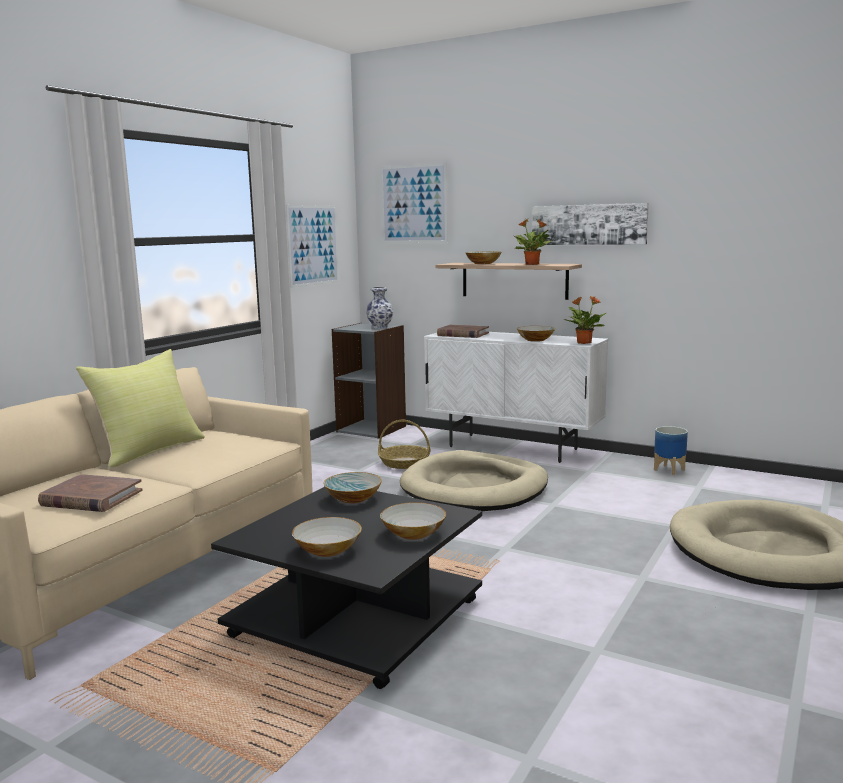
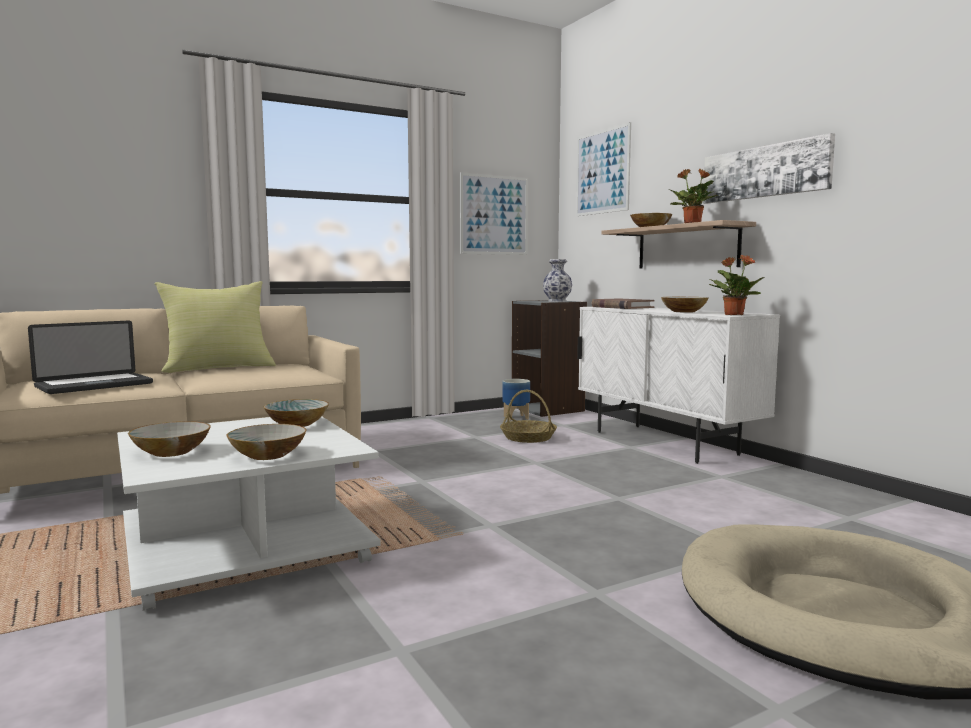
camera: 30 degrees right, 5 degrees down
(91, 498) = (94, 385): brown book -> laptop
(355, 616) = (247, 545): black coffee table -> white coffee table
(475, 488) = (558, 469): beige dog bed -> none
(669, 470) = (834, 493): planter -> planter (516, 418)

